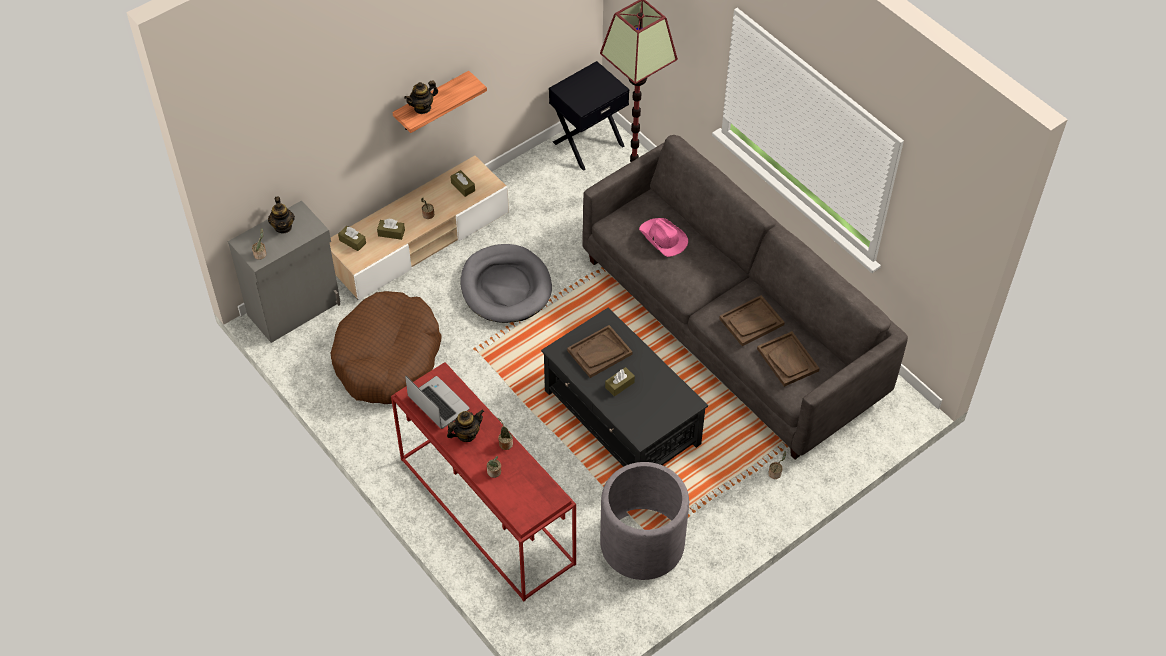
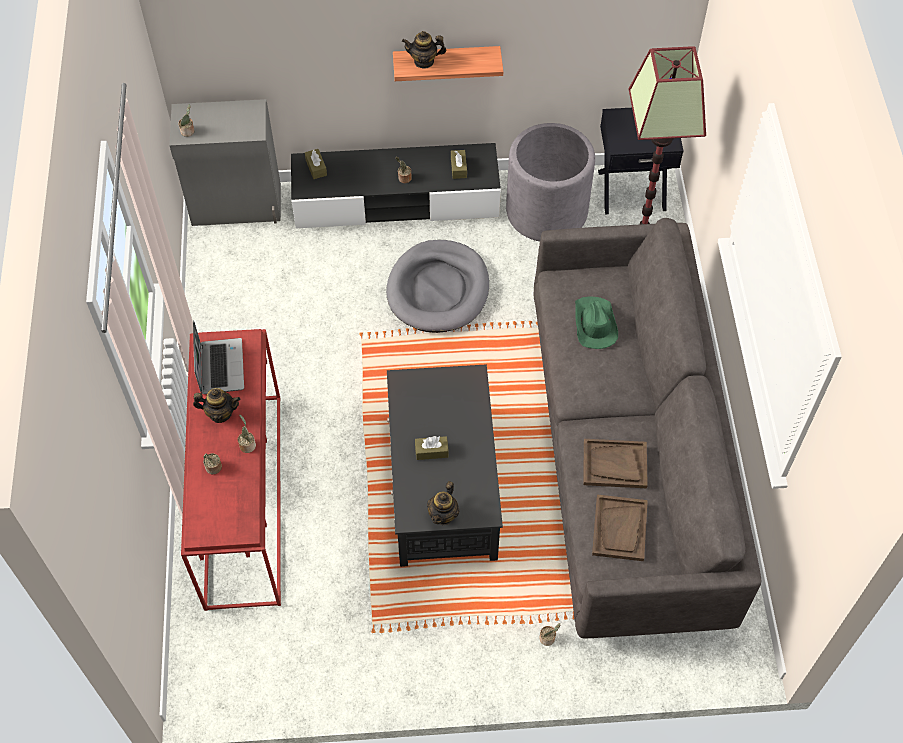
camera: 35 degrees right, 5 degrees up
(283, 226) = (229, 116): teapot -> teapot (443, 515)
(387, 358) = (277, 298): brown dog bed -> none
(391, 233) = (357, 178): brown tissue box -> none
(419, 240) = (396, 201): beige tv stand -> black tv stand
(599, 352) = (439, 406): brown tray -> none
(642, 543) = (358, 625): grey planter -> grey planter (546, 211)
(663, 238) = (594, 324): pink hat -> green hat

